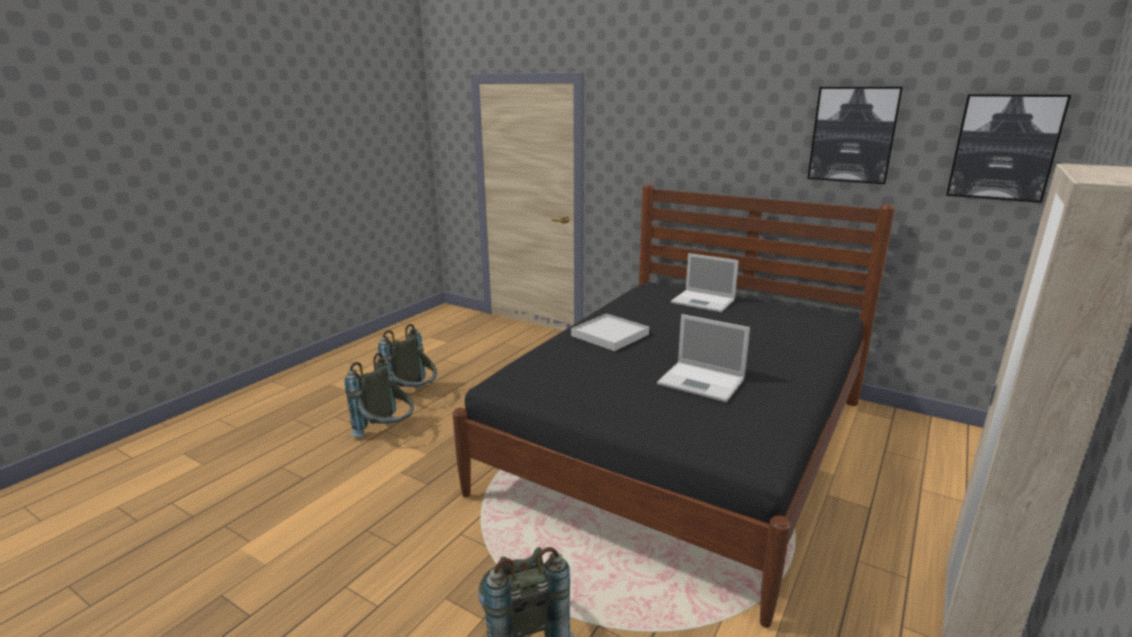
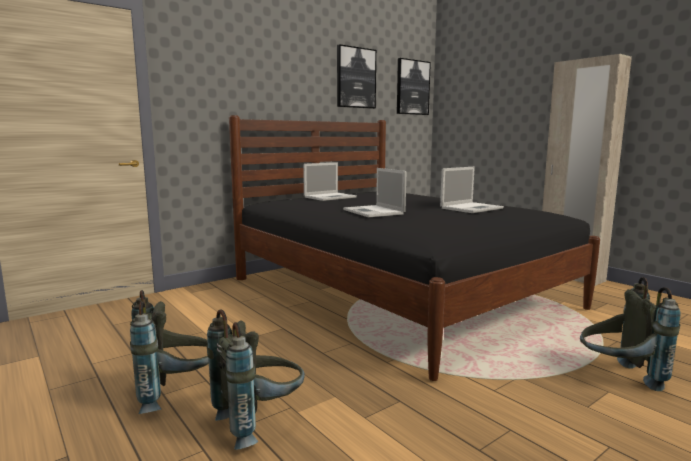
camera: 70 degrees left, 10 degrees down
(610, 335) = (374, 212): white tray -> laptop

